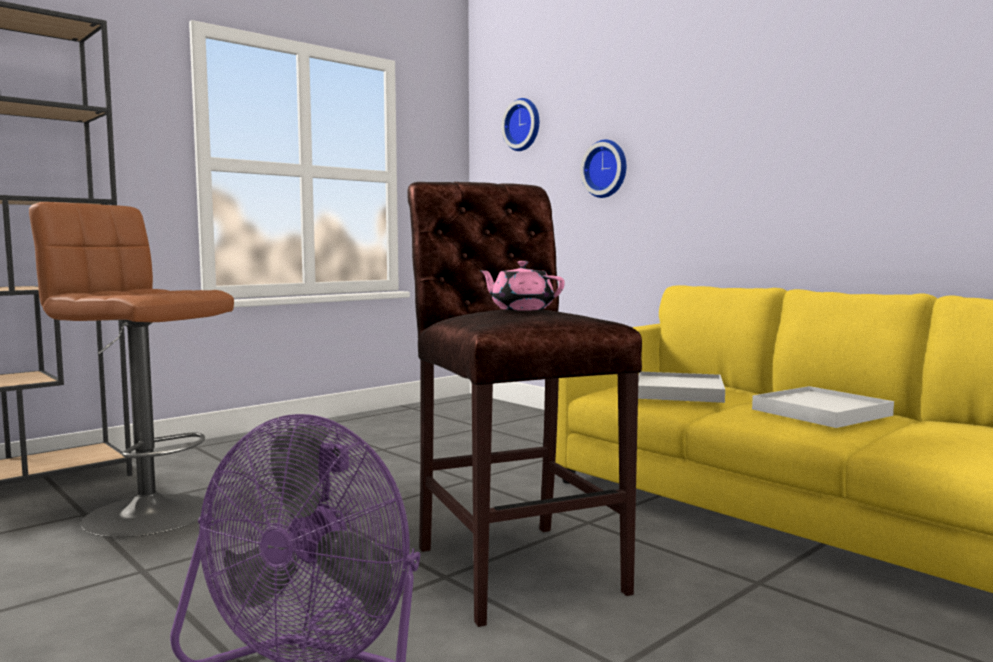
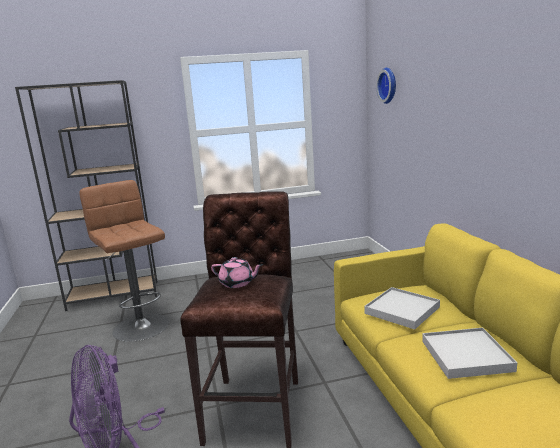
camera: 30 degrees right, 10 degrees up
(521, 309) = (237, 283): pink teapot -> pink teapot turned 135 degrees clockwise
(606, 169) = (427, 124): wall clock -> none

